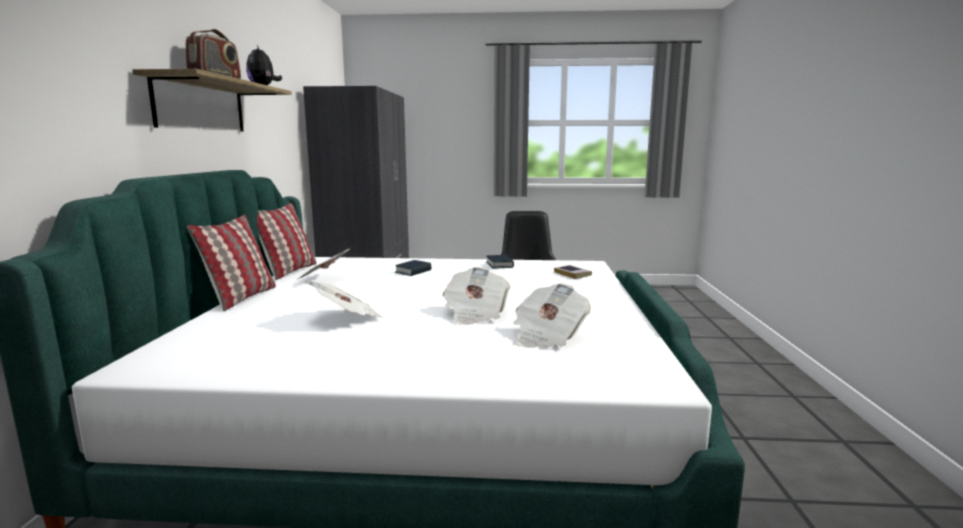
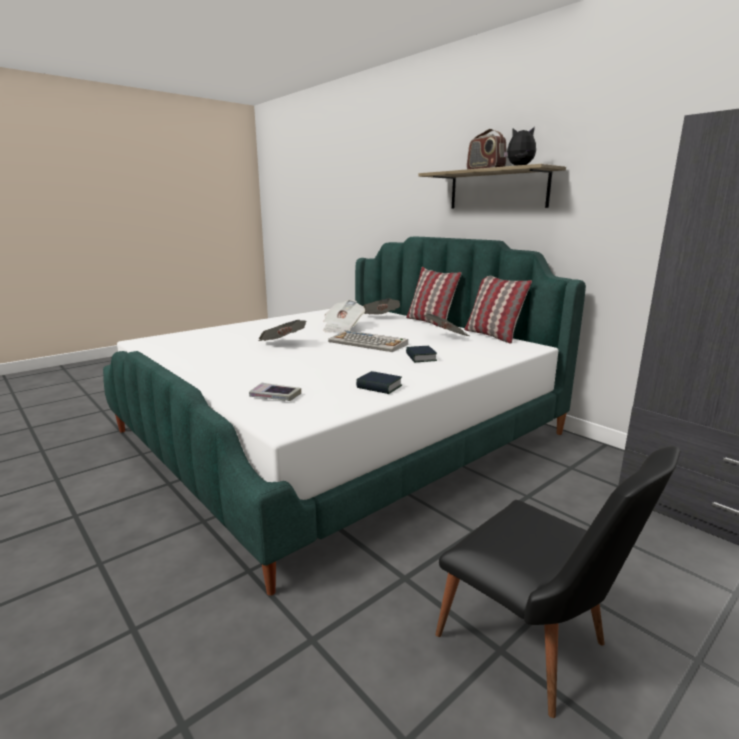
camera: 135 degrees right, 5 degrees up
(398, 291) = (368, 343): none -> keyboard
(547, 336) = (218, 344): newspaper -> newspaper (381, 318)

